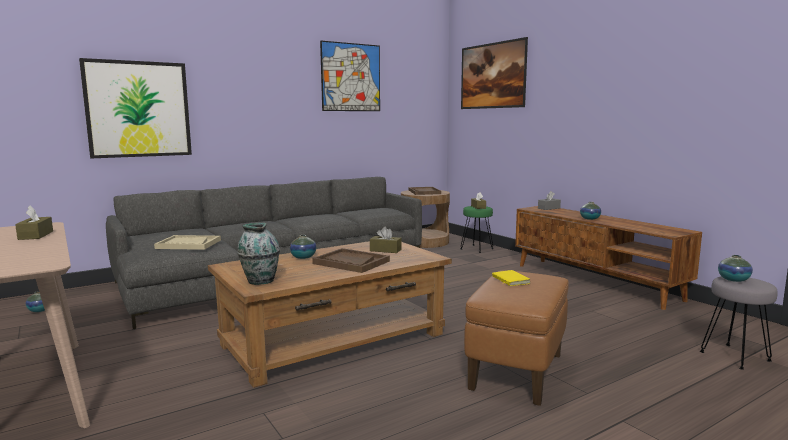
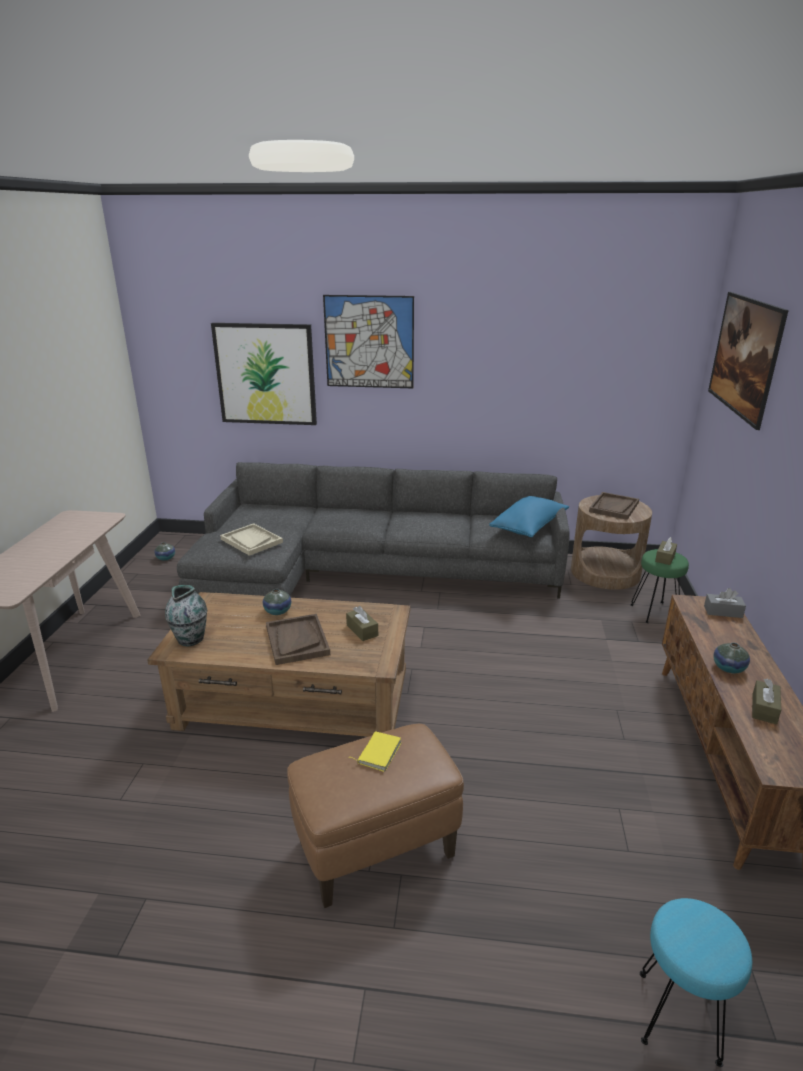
camera: 40 degrees right, 15 degrees up
(36, 235) = (77, 537): brown tissue box -> brown tissue box (764, 708)
(351, 77) = (528, 335): picture -> picture (369, 342)
(385, 209) = (529, 527): none -> blue pillow
(733, 280) = (692, 922): vase -> none
(735, 357) = (678, 1018): grey stool -> turquoise stool

